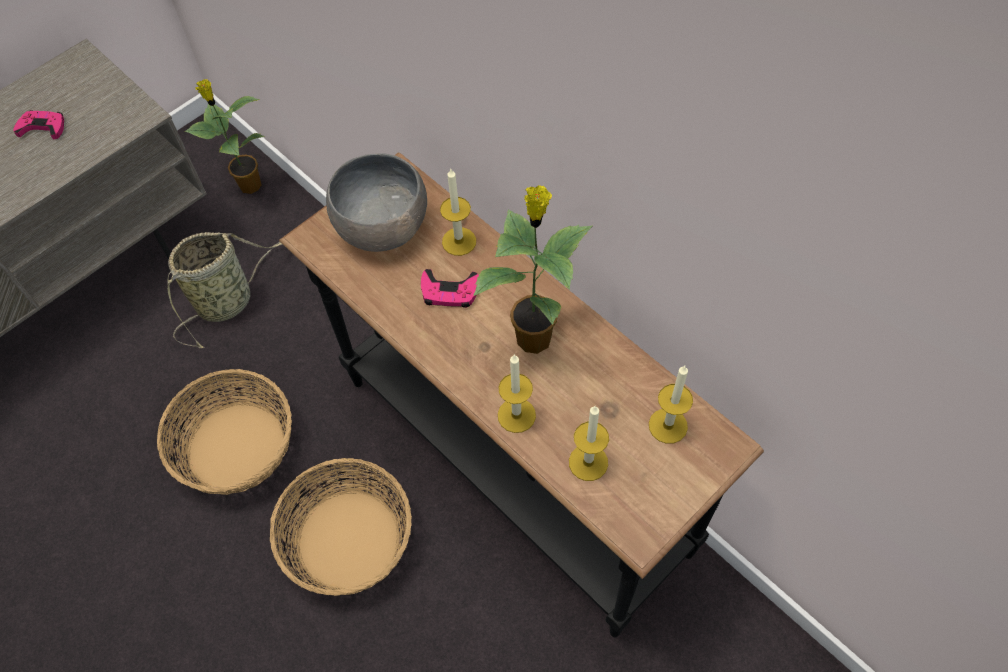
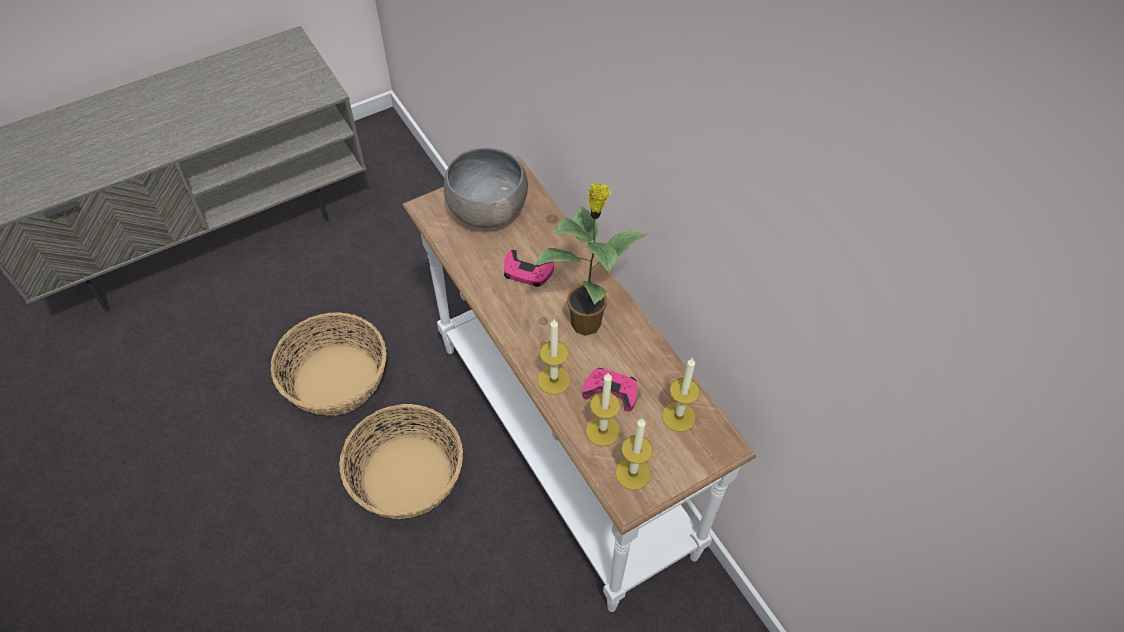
camera: 10 degrees right, 5 degrees down
(42, 127) = (247, 86): pink game controller -> pink game controller (611, 391)
(228, 300) = (362, 261): basket -> none
(248, 184) = (404, 173): potted plant -> none
(459, 241) = (546, 234): candle -> candle (633, 473)
(511, 467) = (560, 448): black console table -> white console table

